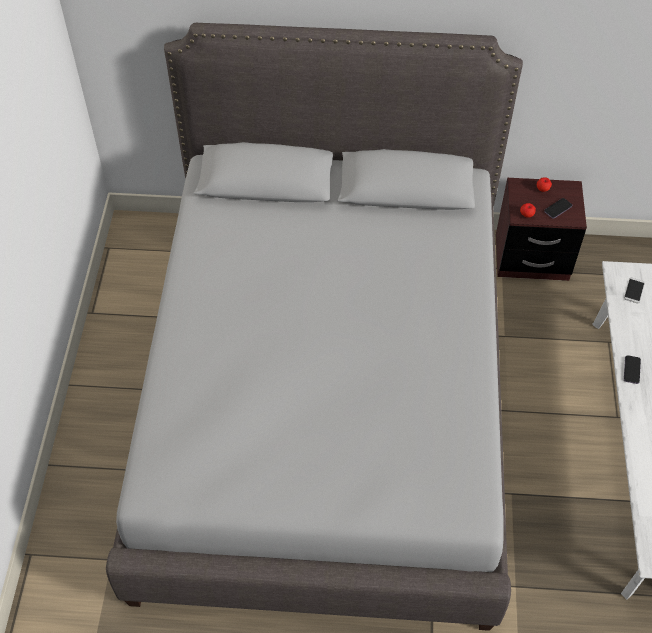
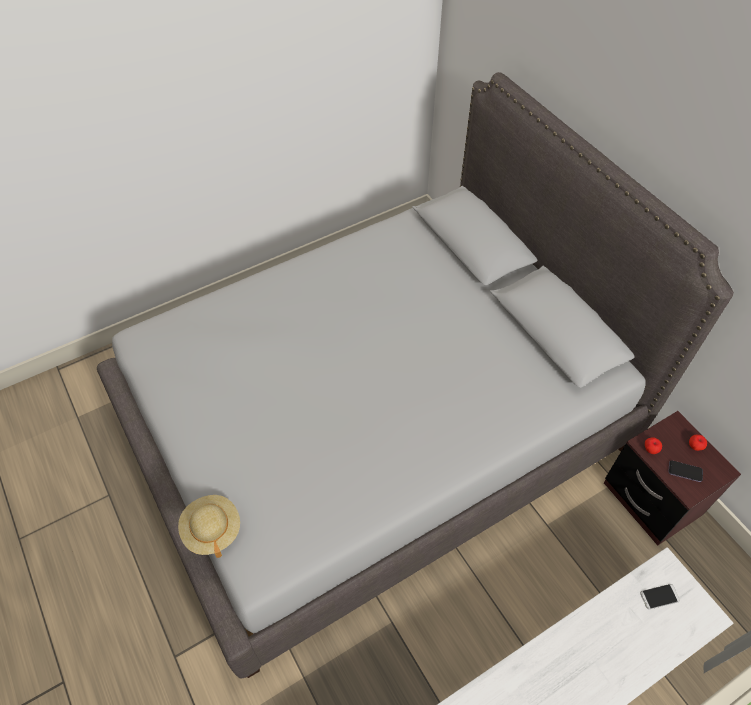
camera: 55 degrees right, 0 degrees up
(413, 529) = (212, 530): none -> beige hat
(631, 370) = (560, 645): phone -> none

